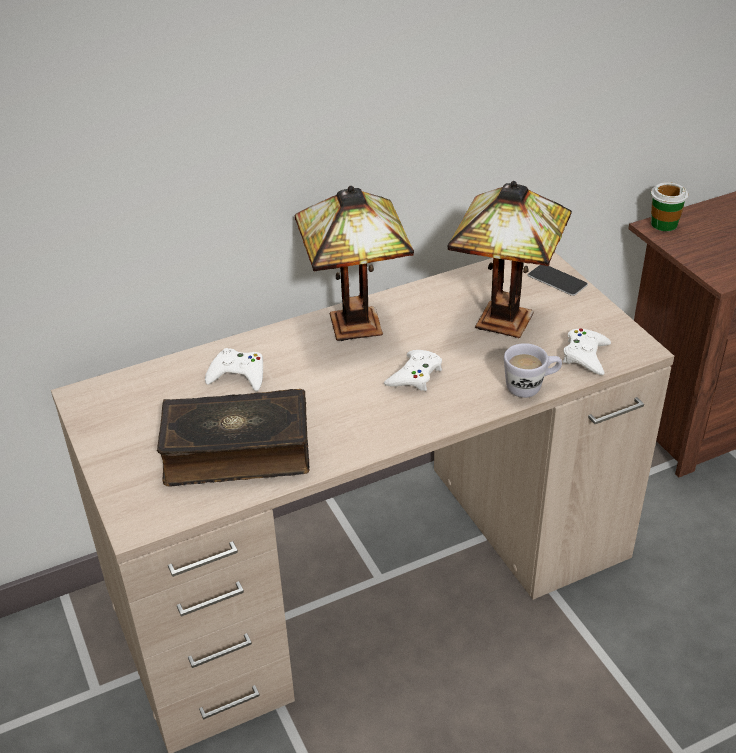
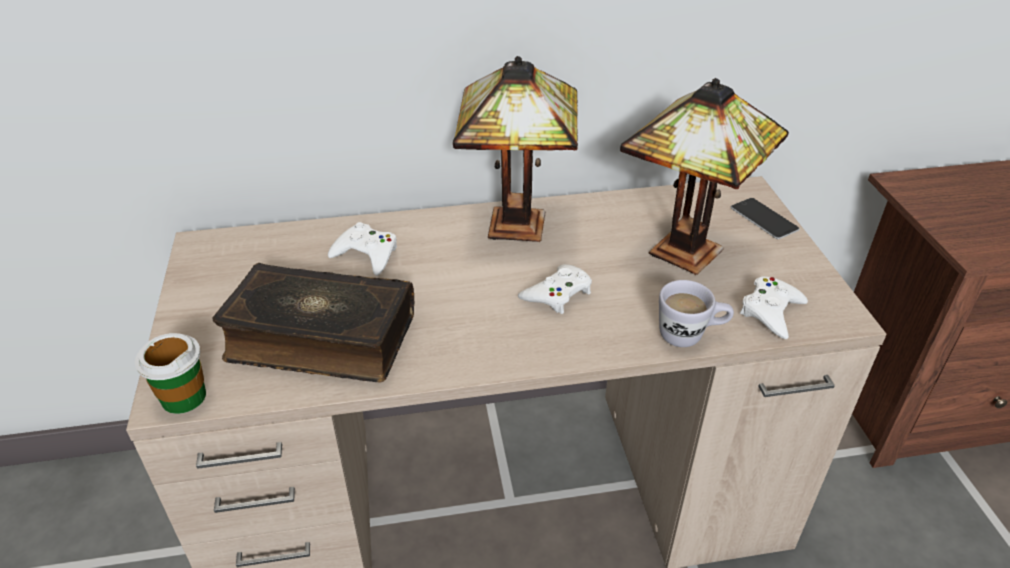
camera: 15 degrees right, 0 degrees up
(663, 224) = (911, 181): cup -> cup (183, 397)

